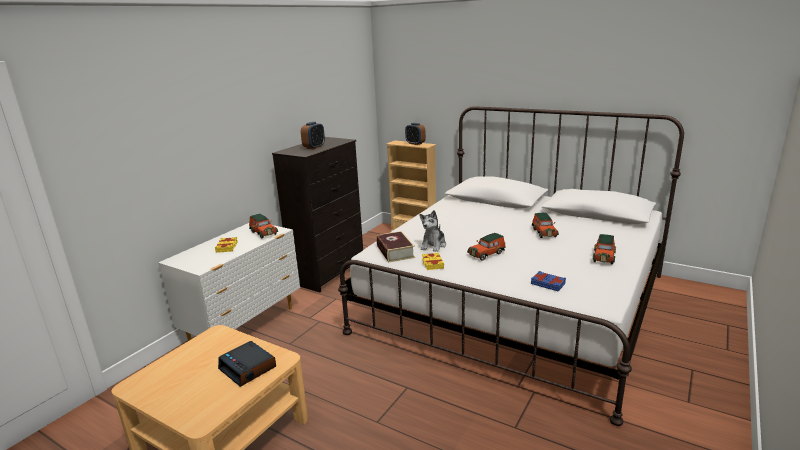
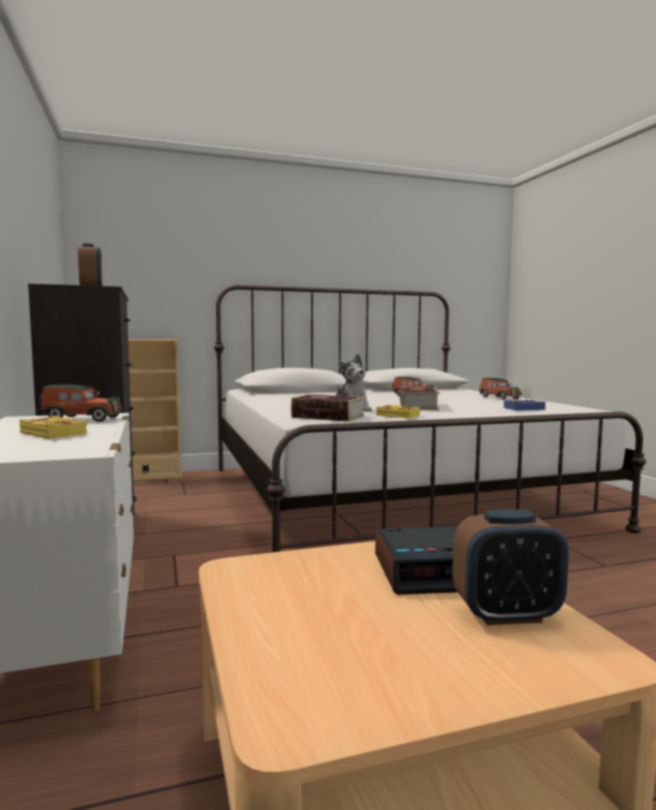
camera: 50 degrees left, 15 degrees down
(415, 143) = (149, 338): alarm clock -> alarm clock (507, 614)
(487, 254) = (418, 406): toy car -> book

